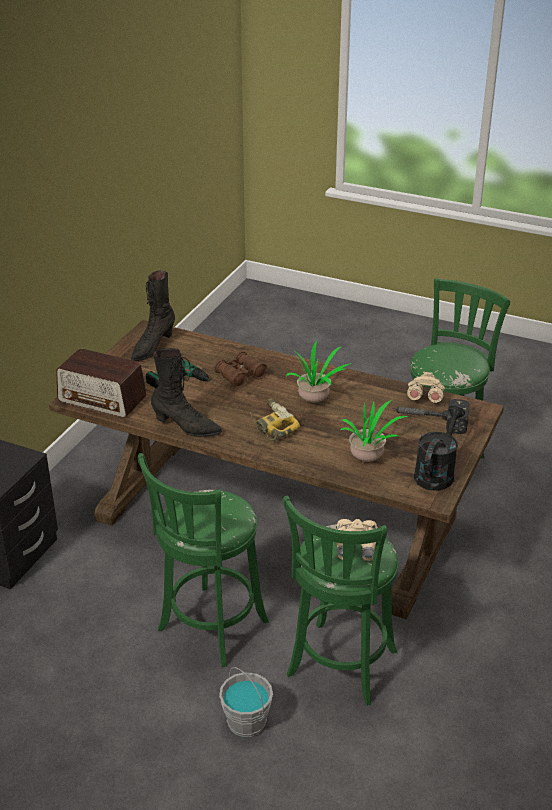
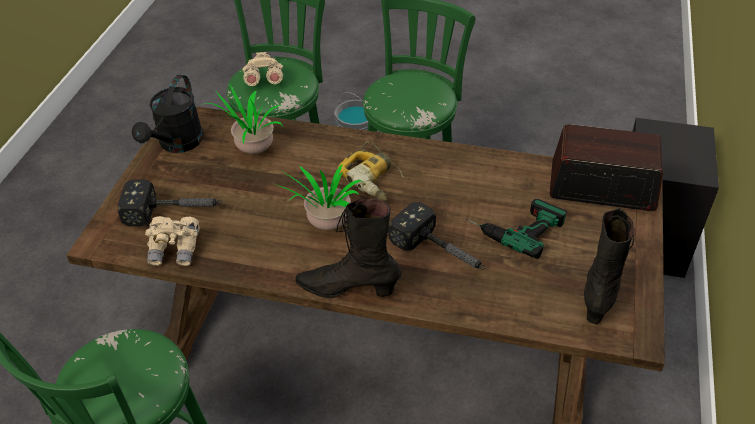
camera: 170 degrees right, 10 degrees up
(186, 427) = (474, 161): black boot -> black boot (348, 288)
(240, 376) = (441, 253): brown binoculars -> hammer

